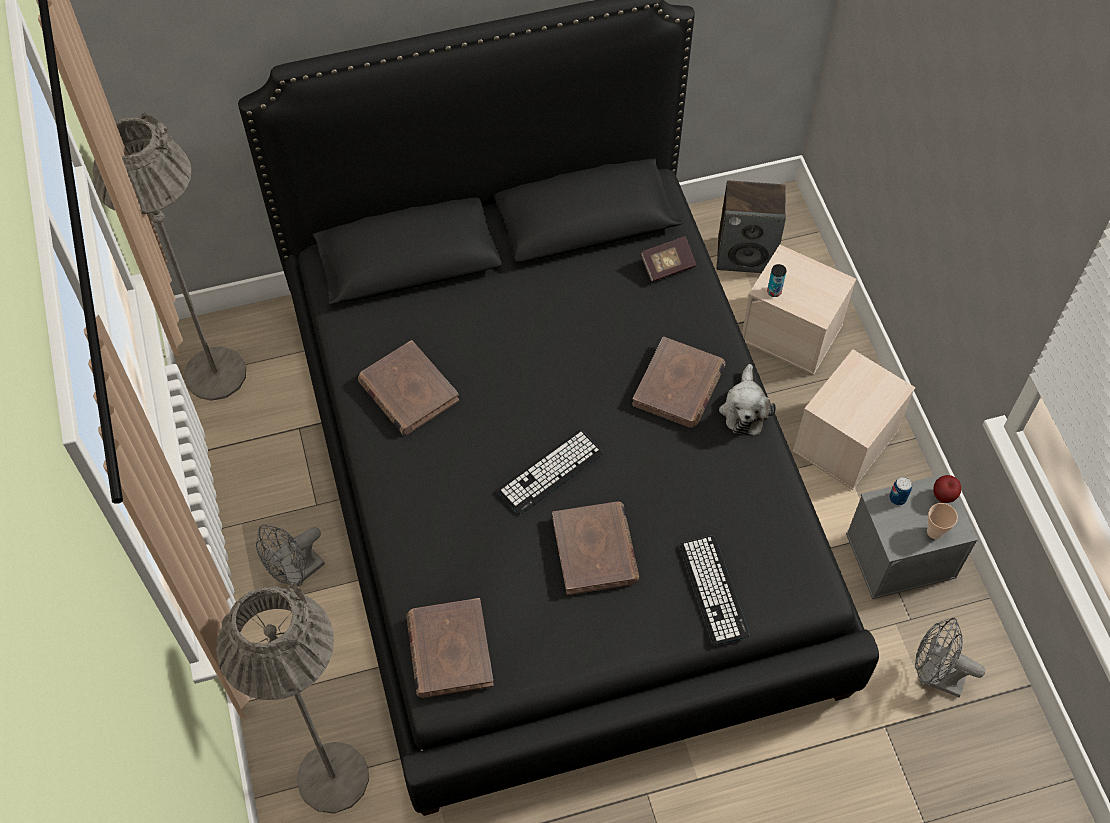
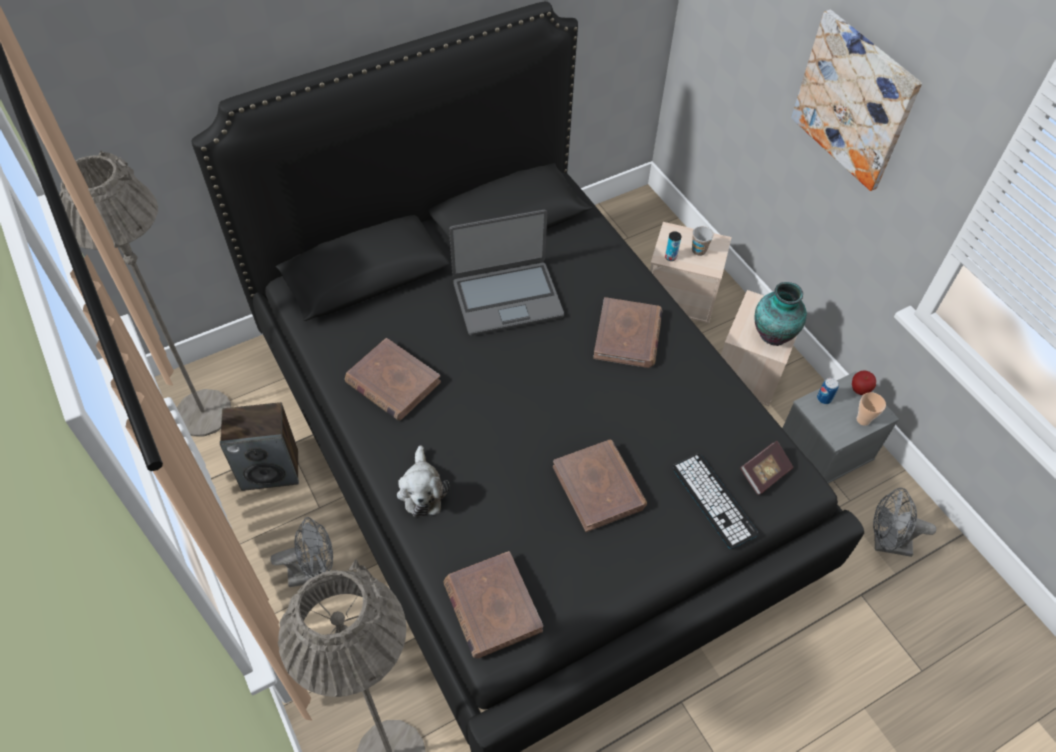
camera: 15 degrees left, 5 degrees down
(296, 574) = (314, 572): grey fan -> grey fan turned 135 degrees counterclockwise
(550, 472) = (539, 427): keyboard -> none
(557, 316) = (507, 298): none -> laptop
(667, 266) = (588, 244): book -> book (764, 473)
(745, 409) = (689, 344): plush toy -> plush toy (422, 490)
(746, 255) = (627, 243): speaker -> speaker (271, 469)
(810, 289) = (698, 250): none -> cup
(864, 409) = (773, 334): none -> vase
(971, 174) = (854, 100): none -> picture

